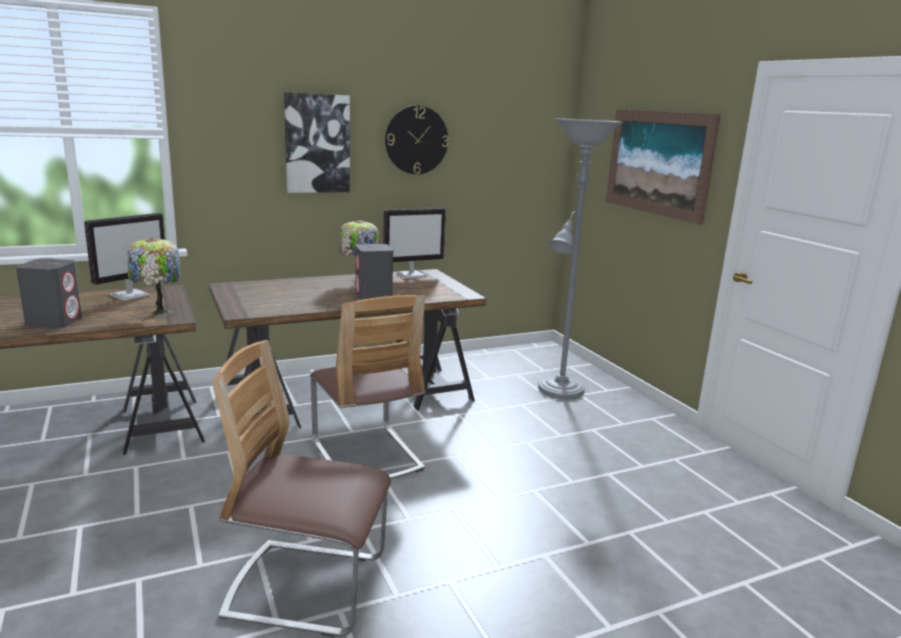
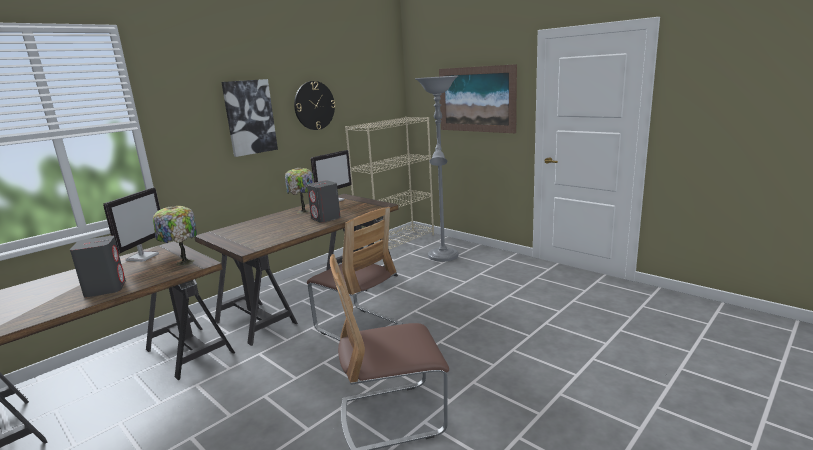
camera: 20 degrees left, 0 degrees up
(512, 355) = (397, 243): none -> beige bookcase

